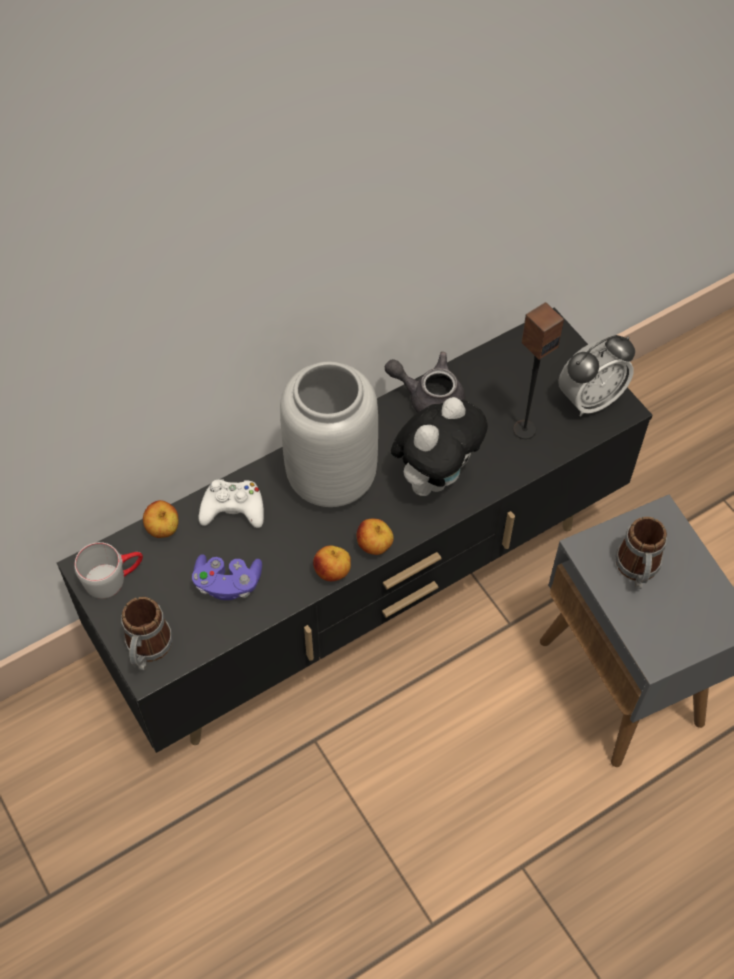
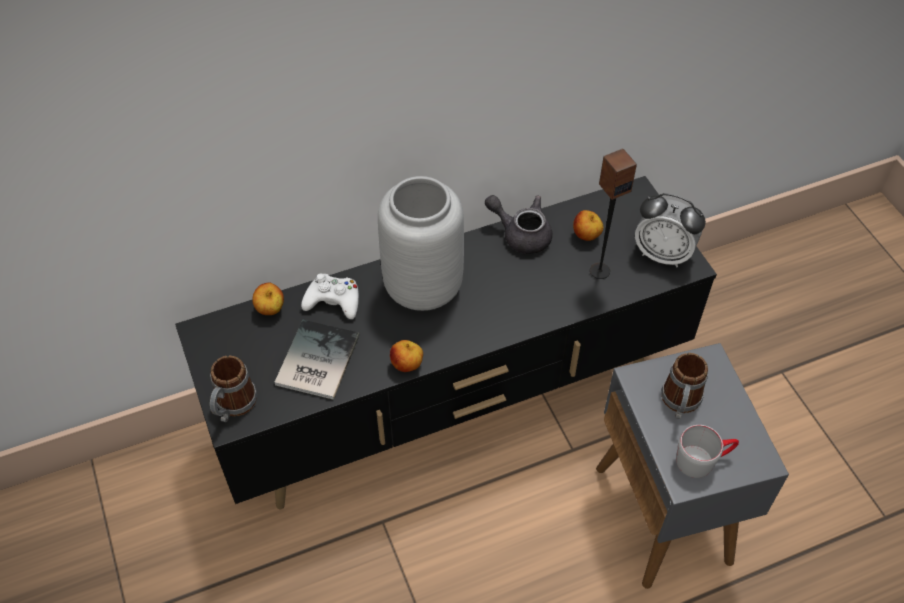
camera: 10 degrees right, 5 degrees down
(114, 578) = (219, 342): grey mug -> grey mug (703, 459)
(227, 583) = (314, 361): purple game controller -> book
(374, 546) = (448, 349): apple -> apple (586, 236)
(435, 476) = (513, 299): plush toy -> none
(590, 399) = (662, 254): alarm clock -> alarm clock turned 45 degrees clockwise

